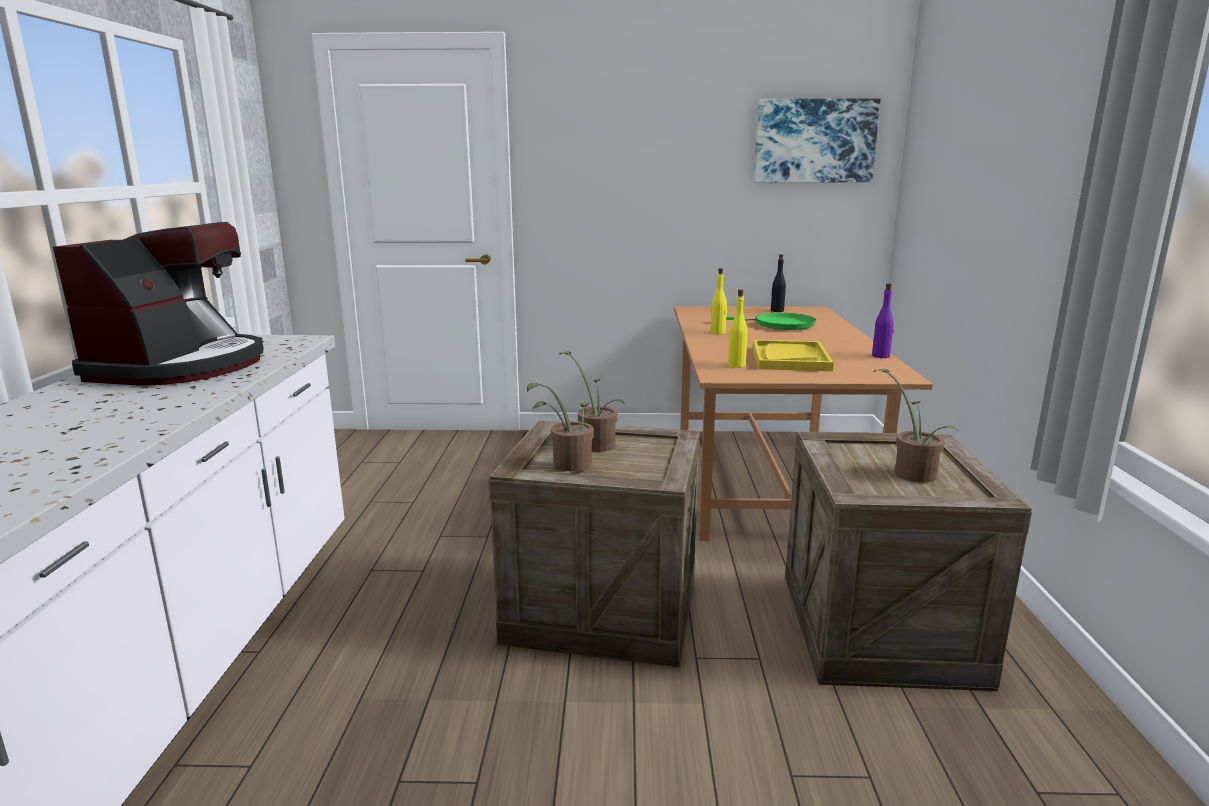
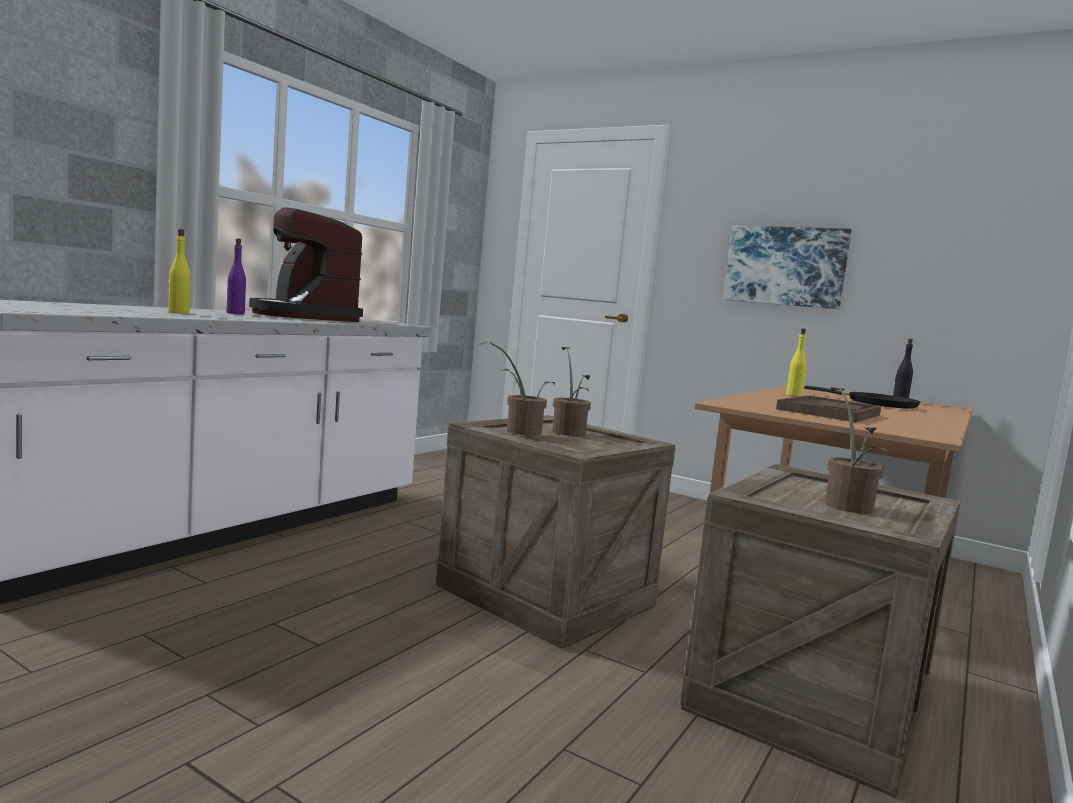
camera: 30 degrees right, 10 degrees down
(181, 366) = (304, 317): coffee machine -> coffee machine turned 105 degrees clockwise
(736, 365) = (758, 404): yellow bottle -> yellow bottle (178, 312)
(779, 325) = (876, 404): green frying pan -> black frying pan
(790, 358) = (828, 412): yellow tray -> brown tray
(814, 141) = (971, 224): picture -> picture (785, 266)
(881, 356) = (945, 428): purple bottle -> purple bottle (235, 313)

